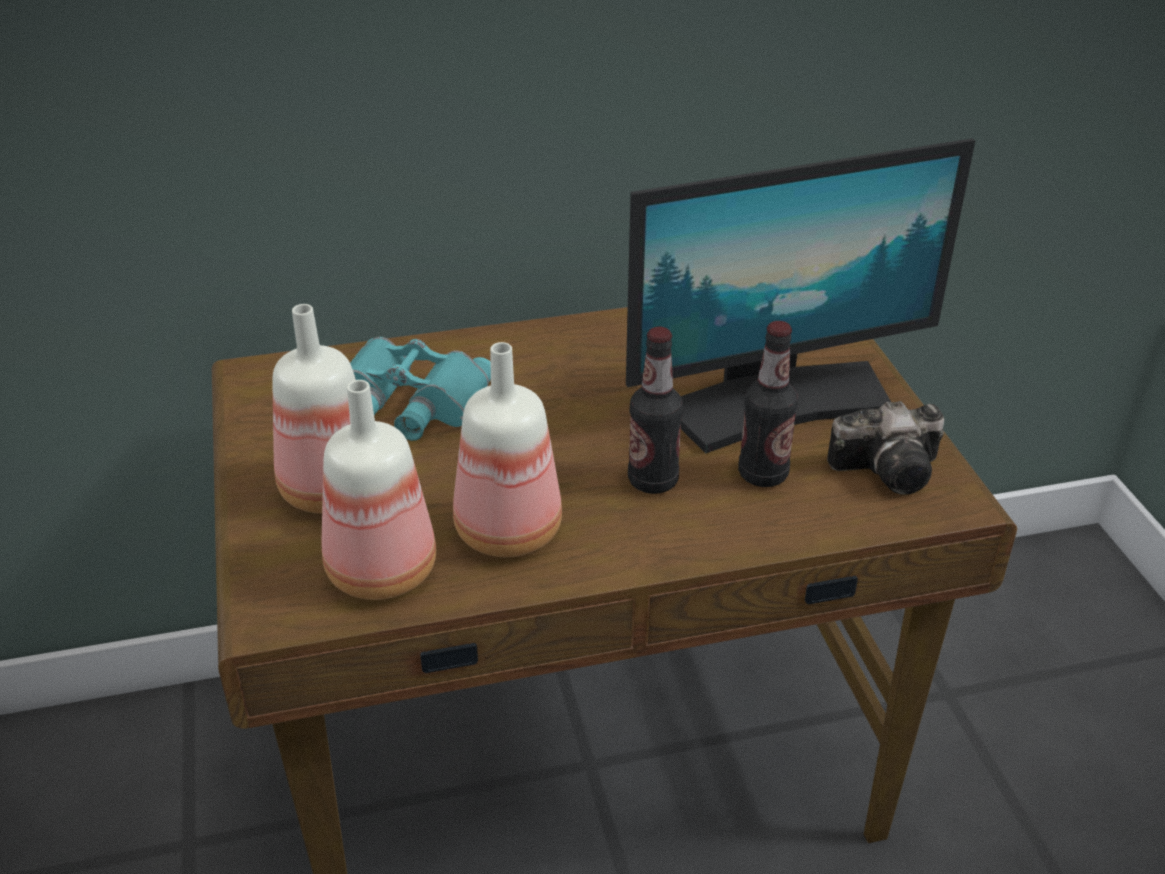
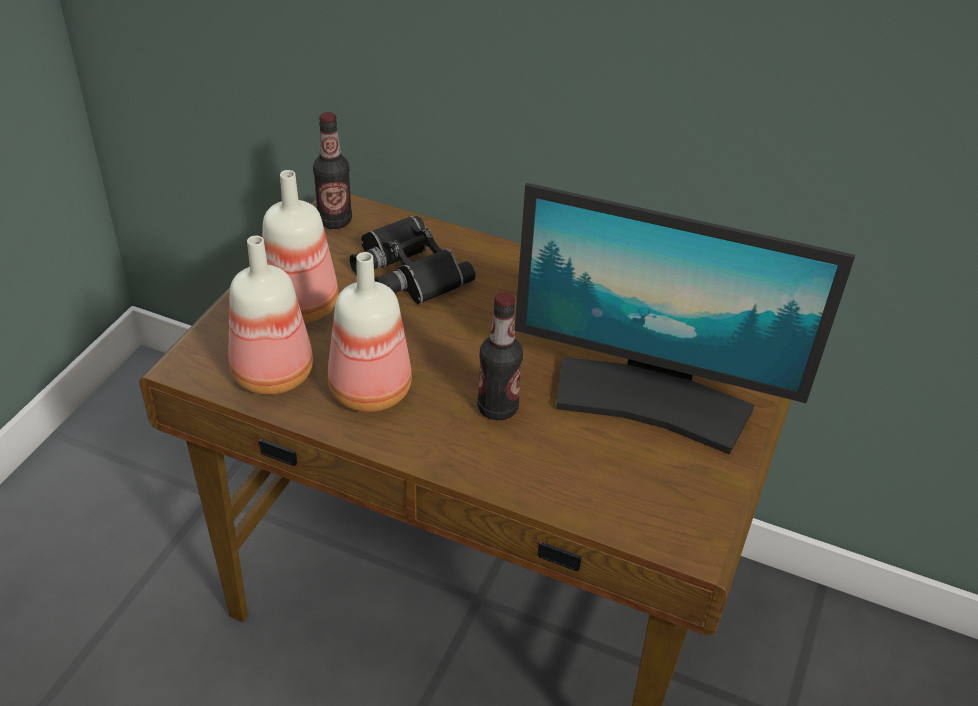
camera: 35 degrees right, 5 degrees up
(406, 402) = (405, 271): turquoise binoculars -> black binoculars
(763, 474) = (577, 446): bottle -> bottle (334, 221)
(892, 469) = (677, 495): camera -> none

